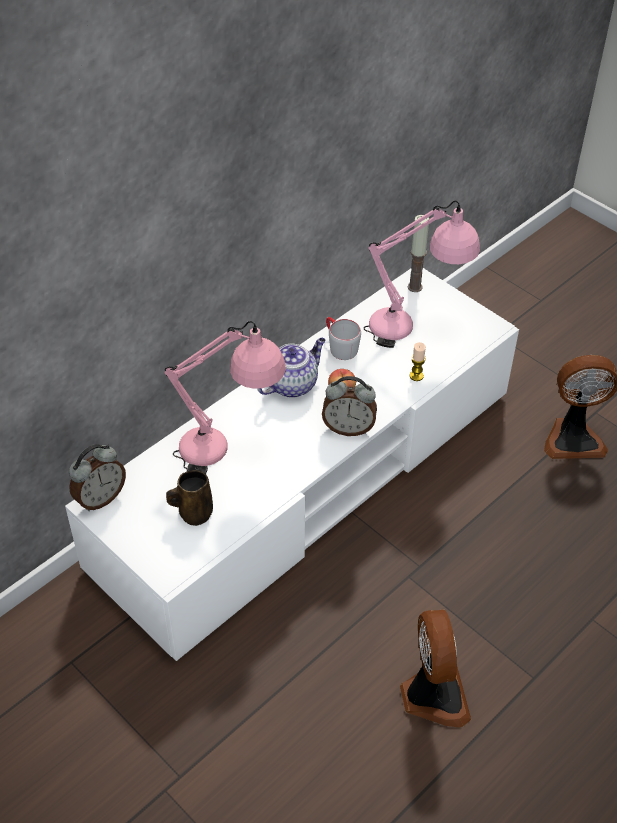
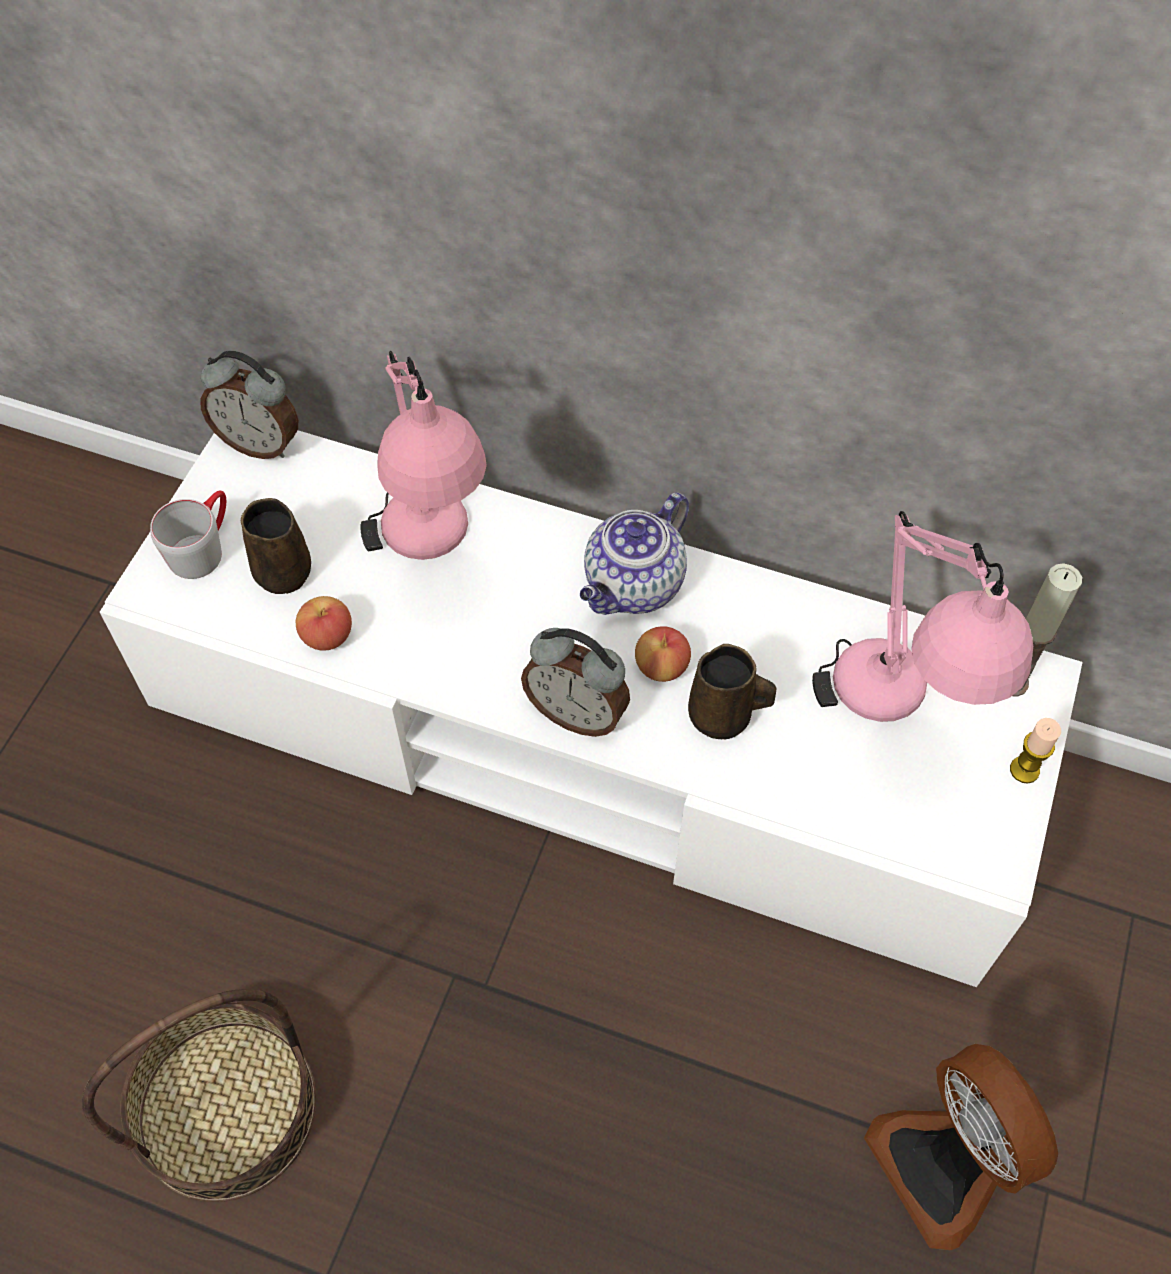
camera: 65 degrees right, 10 degrees up
(247, 507) = (327, 636): none -> apple
(292, 384) = (633, 587): teapot -> teapot turned 105 degrees clockwise
(339, 346) = (769, 620): grey mug -> grey mug (203, 547)
(348, 428) = (577, 712): alarm clock -> alarm clock turned 45 degrees counterclockwise
(380, 380) = (723, 717): none -> brown mug
(416, 376) = (771, 774): candle -> candle (1024, 770)
(432, 695) = (227, 1108): fan -> basket

